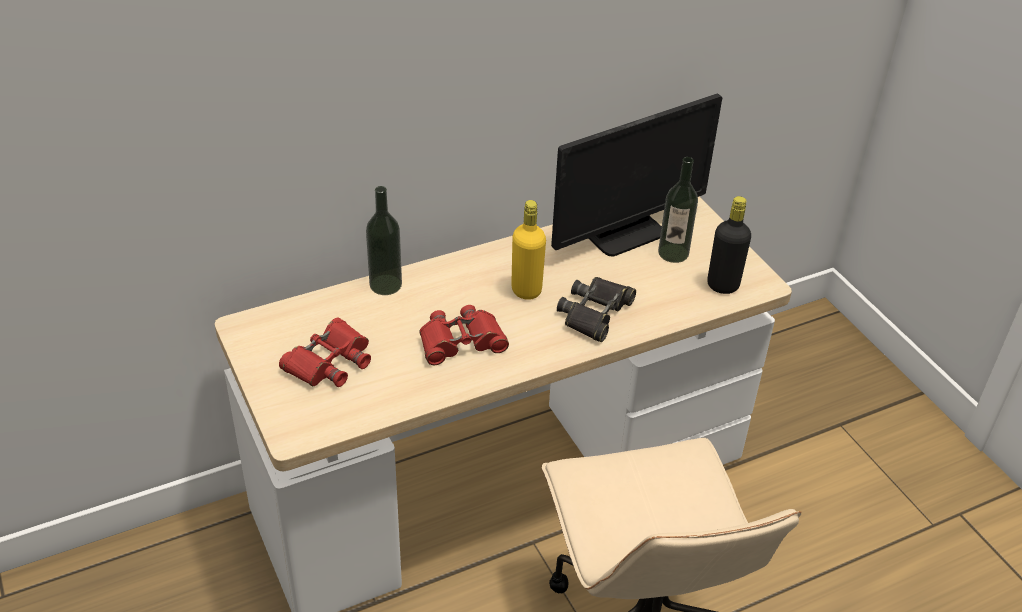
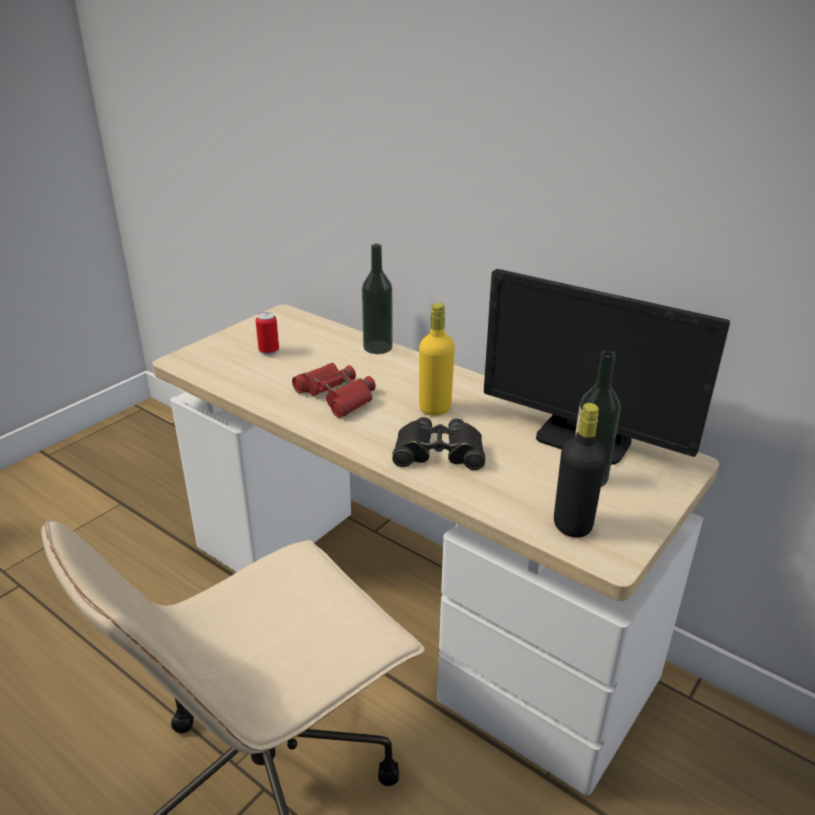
camera: 65 degrees right, 10 degrees down
(329, 361) = (269, 351): red binoculars -> can

